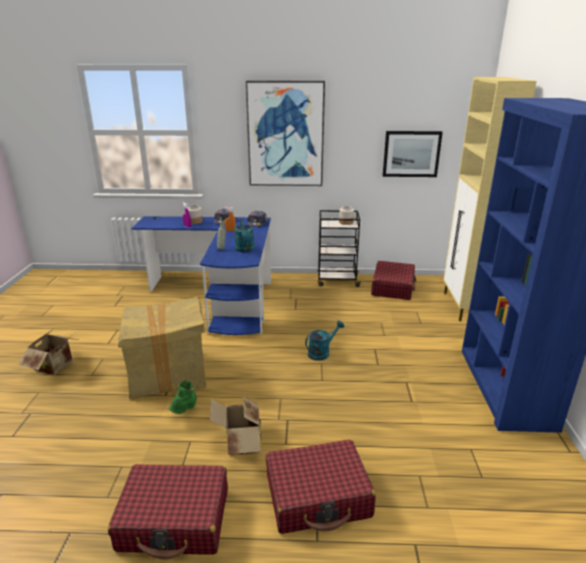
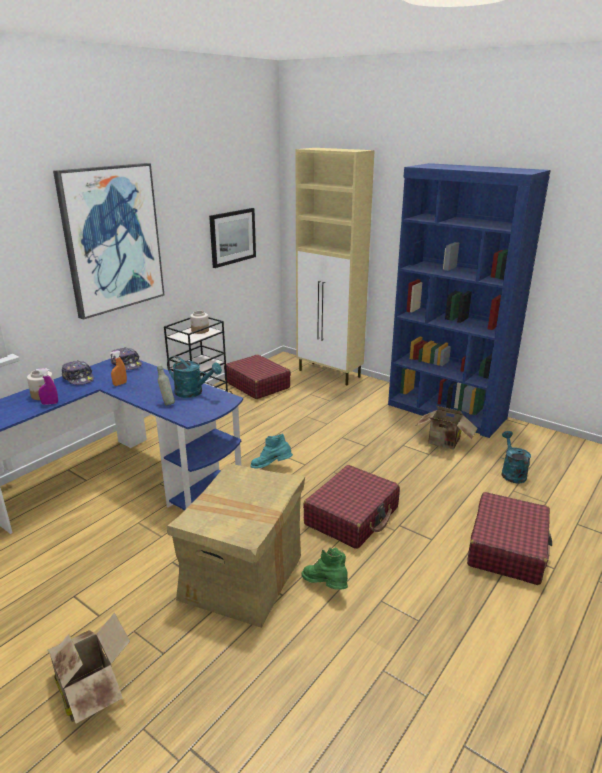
camera: 55 degrees left, 0 degrees up
(175, 520) = (489, 648): red suitcase -> red suitcase (352, 516)
(240, 444) = (411, 567): cardboard box -> cardboard box (444, 443)
(295, 336) = (271, 467): none -> turquoise boot
(322, 352) = (316, 464): turquoise watering can -> turquoise watering can (511, 473)

